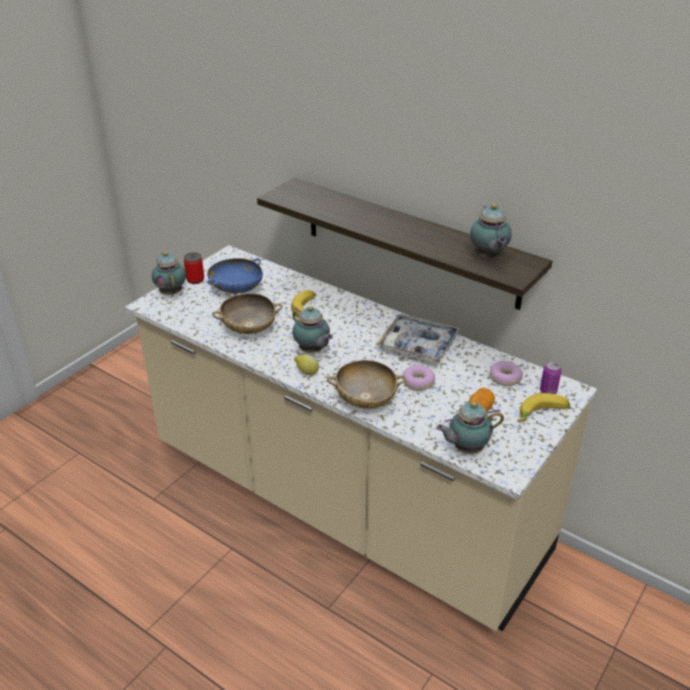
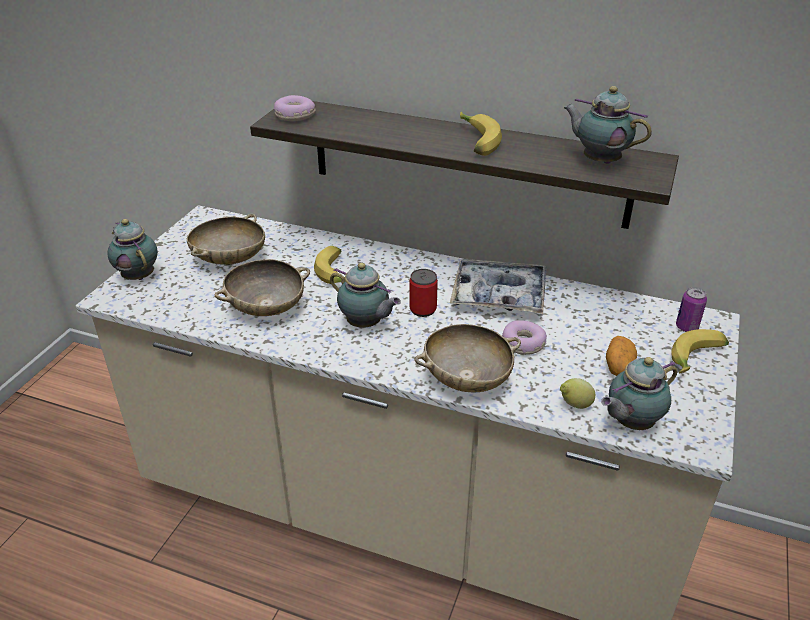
camera: 15 degrees left, 0 degrees up
(195, 279) = (167, 255): can -> can (423, 309)
(236, 289) = (229, 260): blue bowl -> beige bowl
(306, 373) = (371, 356): lemon -> lemon (574, 405)
(407, 230) = (475, 142): none -> banana
(488, 257) = (598, 161): teapot -> teapot turned 150 degrees clockwise
(505, 378) = (627, 320): donut -> donut (294, 115)

